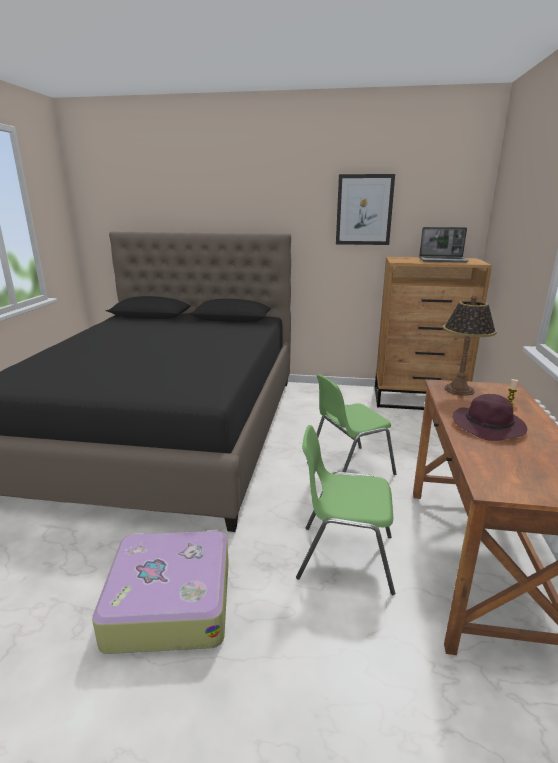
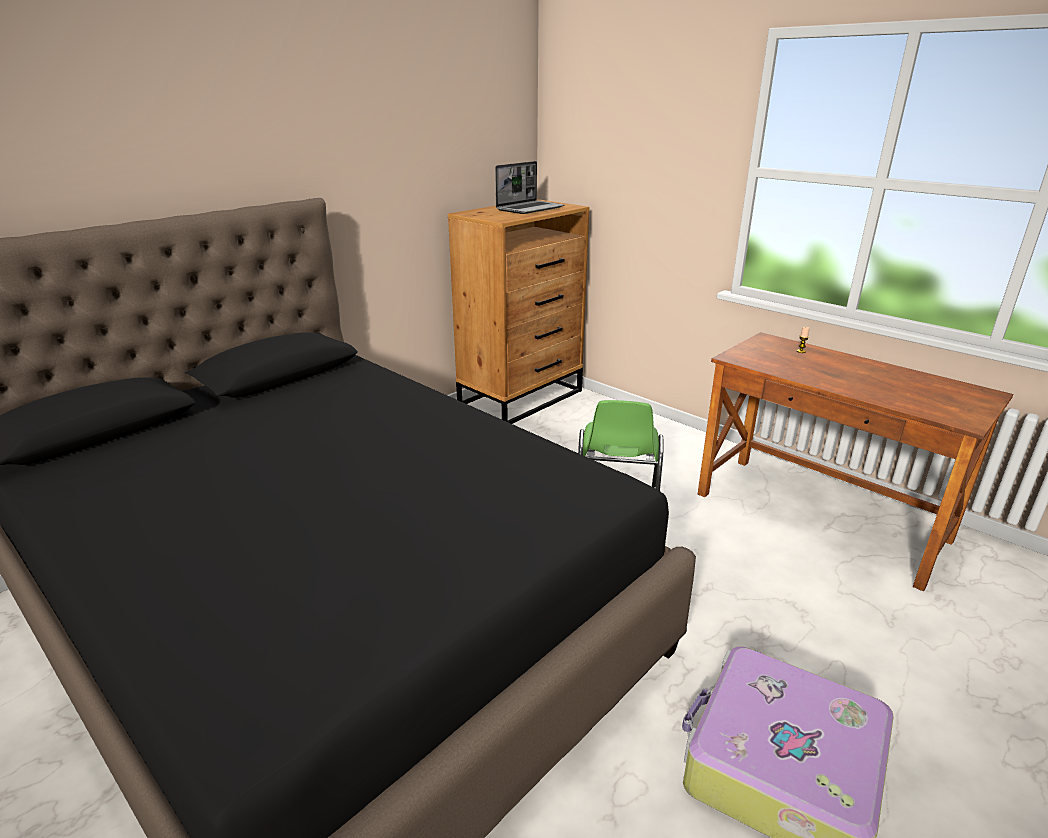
camera: 55 degrees left, 5 degrees up
(344, 556) = (770, 586): green chair -> none
(364, 210) = (410, 146): picture -> none
(459, 390) = (755, 356): table lamp -> none
(489, 427) = (849, 378): purple hat -> none

